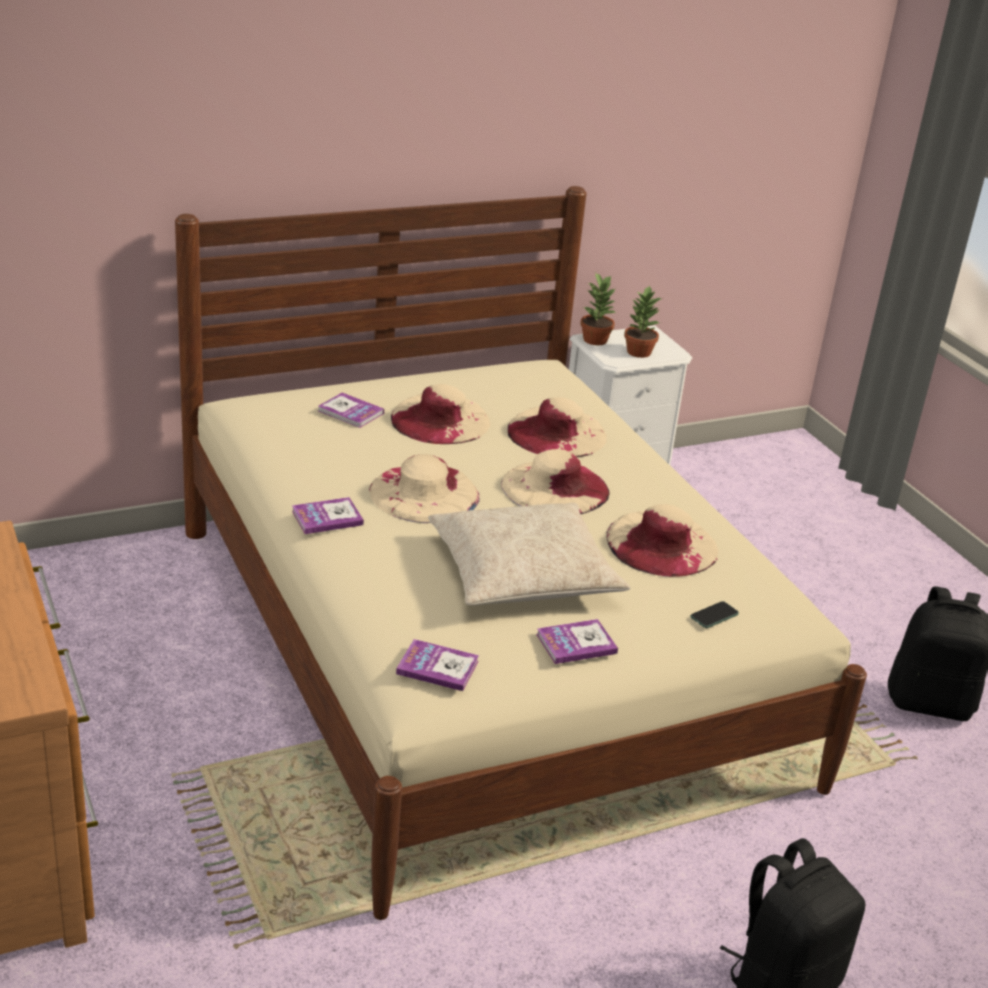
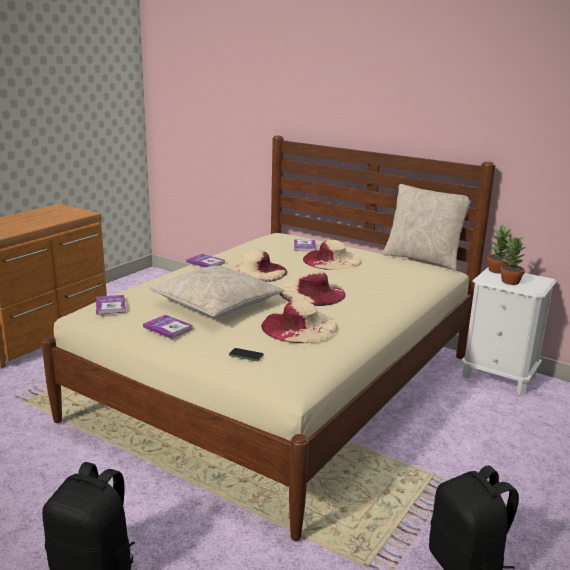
camera: 60 degrees right, 10 degrees down
(496, 359) = (423, 259): none -> beige pillow
(557, 432) = (370, 282): beige hat -> none

